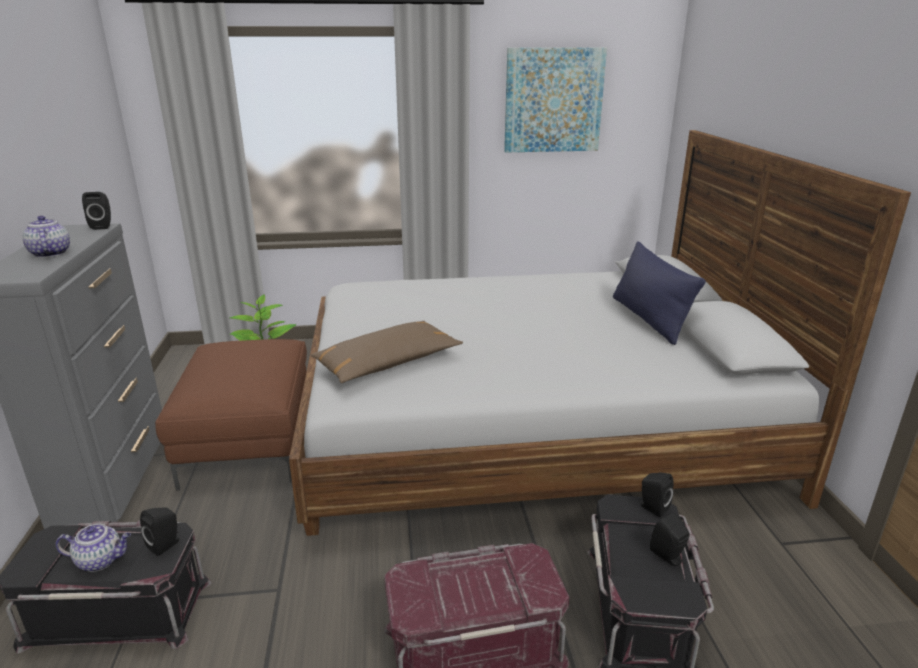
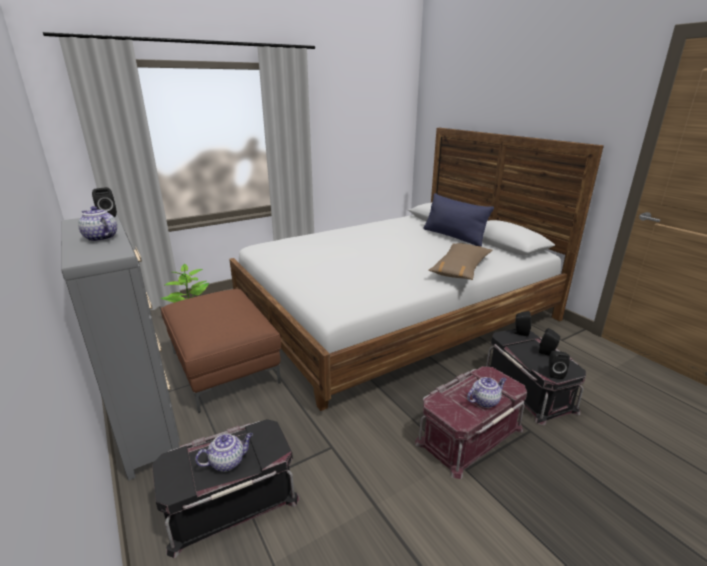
camera: 25 degrees left, 0 degrees up
(166, 544) = (268, 435): black speaker -> black speaker (554, 373)
(387, 363) = (340, 285): brown pillow -> brown pillow (460, 269)
(482, 598) = (485, 401): none -> teapot
(553, 100) = (354, 113): picture -> none

